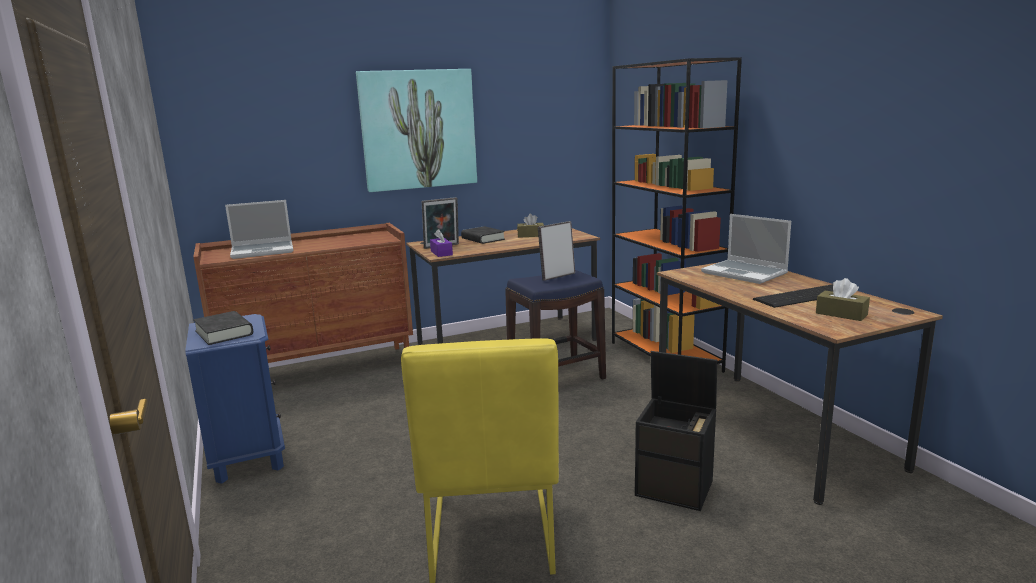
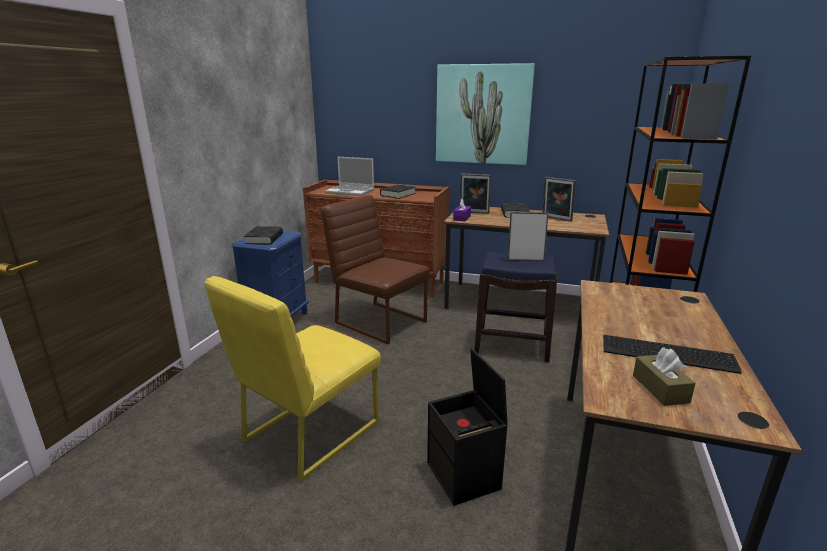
camera: 40 degrees right, 5 degrees up
(336, 242) = (398, 194): none -> black book
(387, 408) = (379, 321): none -> brown chair
(530, 235) = (556, 219): brown tissue box -> picture frame
(745, 273) = (663, 308): laptop -> none

